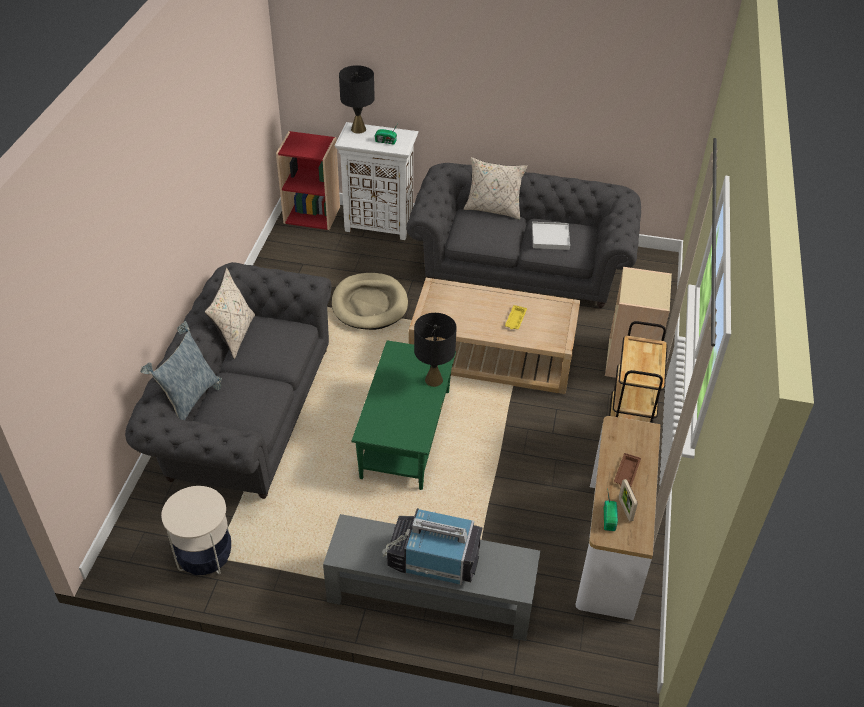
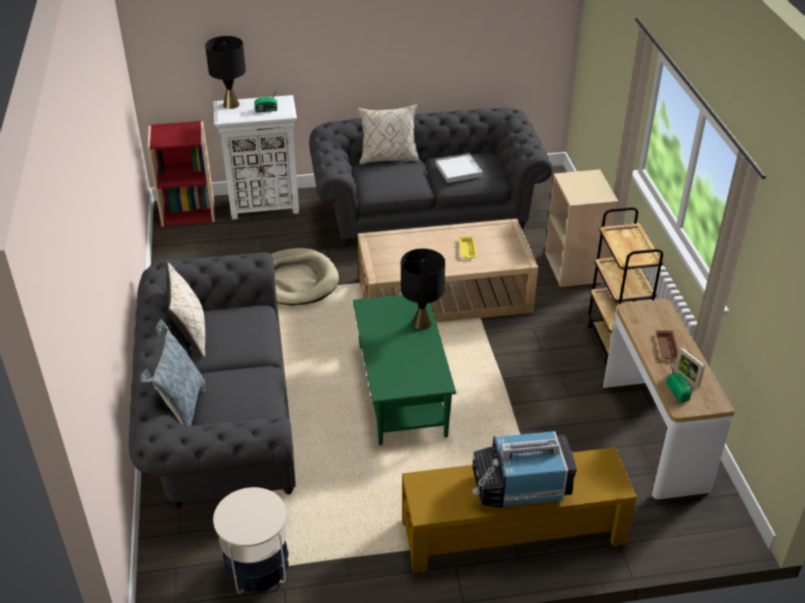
camera: 20 degrees left, 5 degrees down
(430, 596) = (512, 533): grey tv stand -> yellow tv stand

